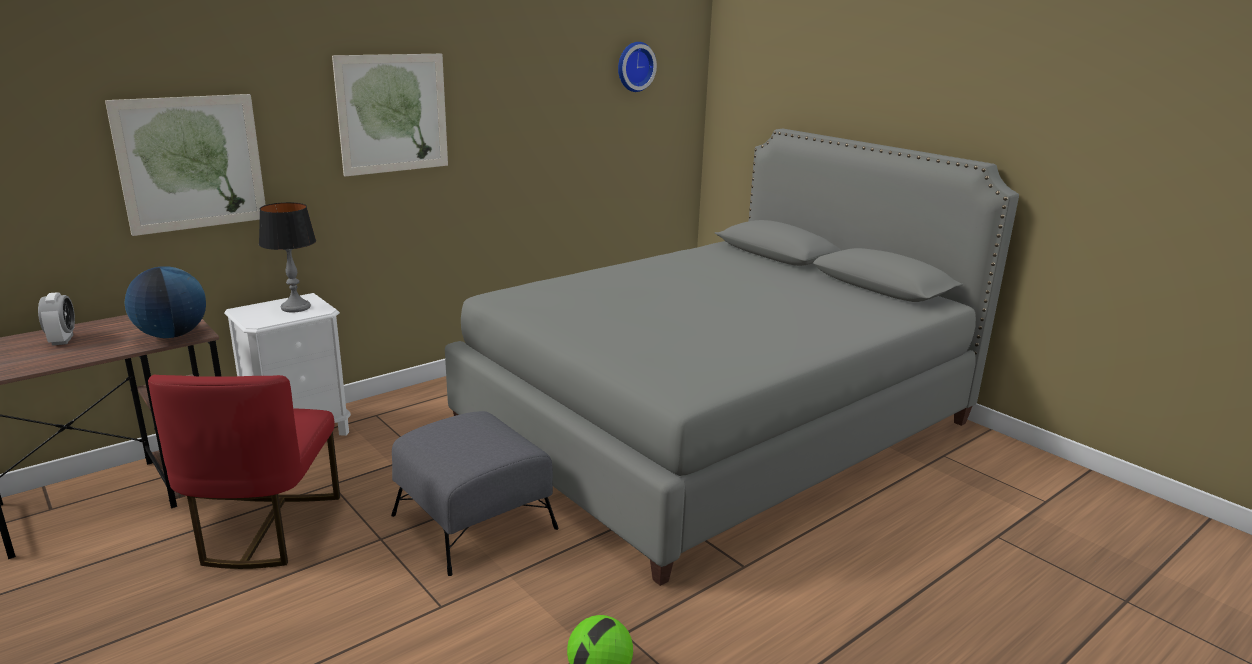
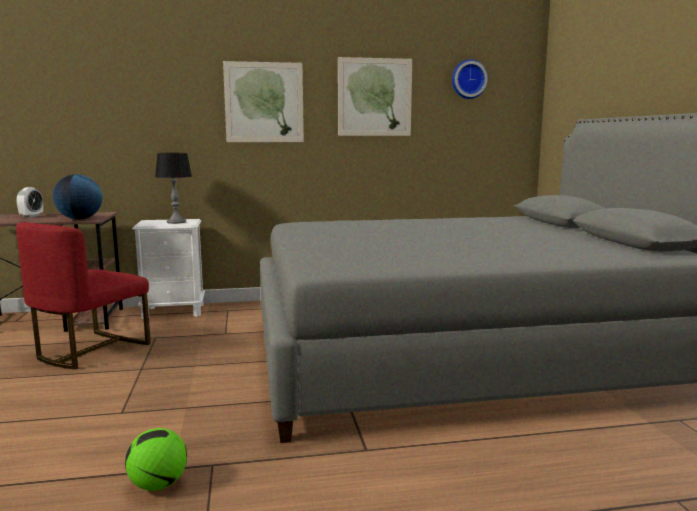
camera: 30 degrees right, 10 degrees down
(191, 163) = (128, 124): picture -> picture (374, 97)
(474, 522) = (206, 373): grey ottoman -> none

